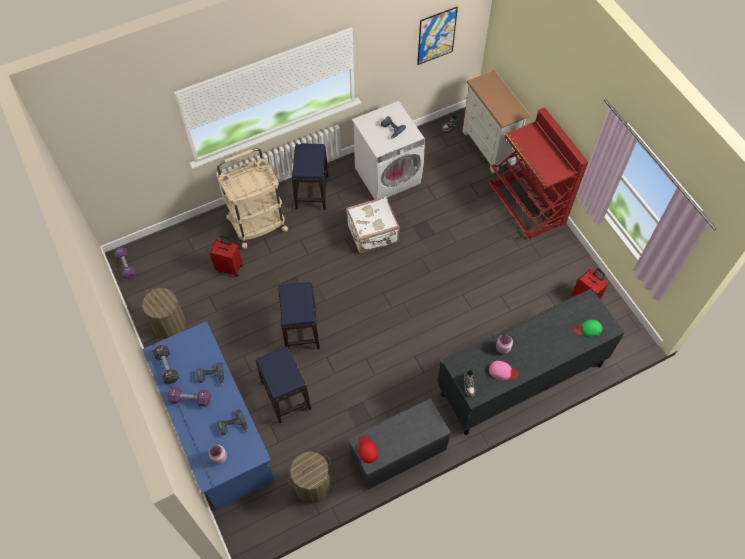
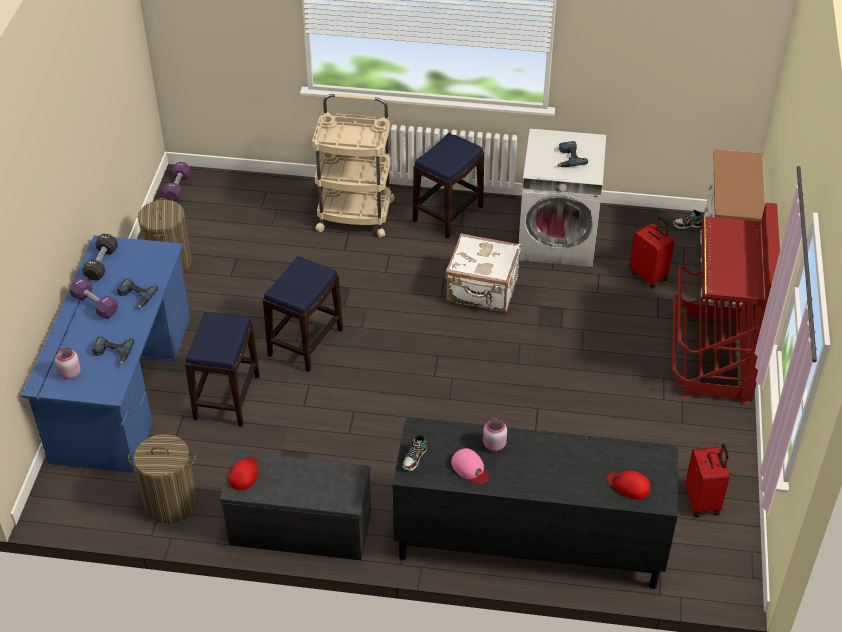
camera: 35 degrees right, 15 degrees down
(230, 267) = (285, 242): red suitcase -> red suitcase (649, 275)
(436, 36) = (688, 64): picture -> none
(588, 329) = (628, 485): green cap -> red cap

